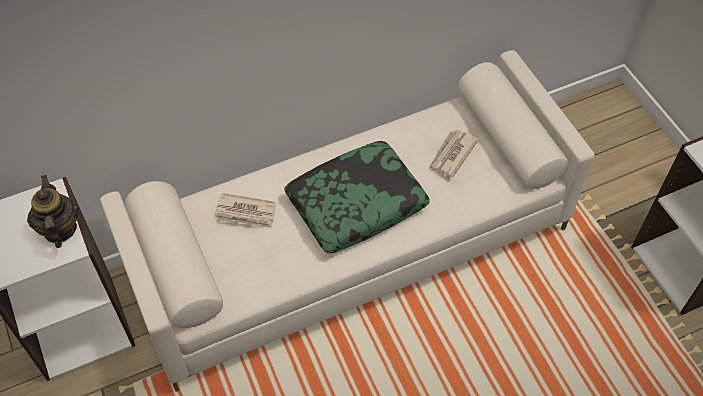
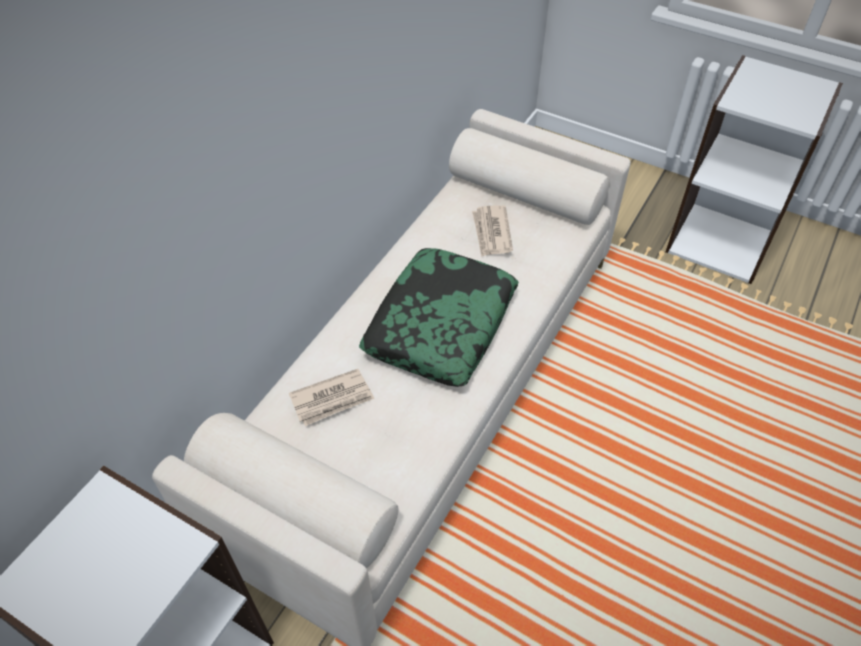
camera: 35 degrees left, 5 degrees down
(59, 229) = (149, 535): teapot -> none

